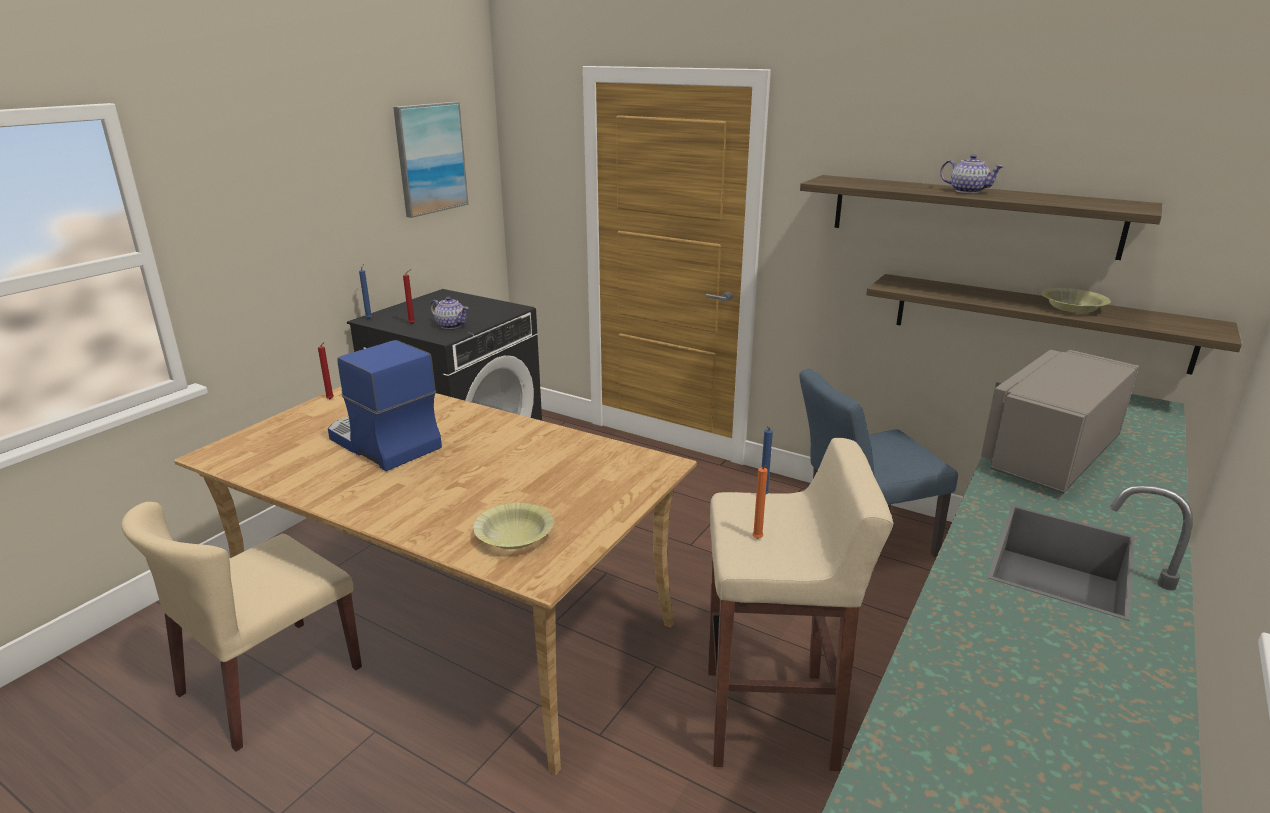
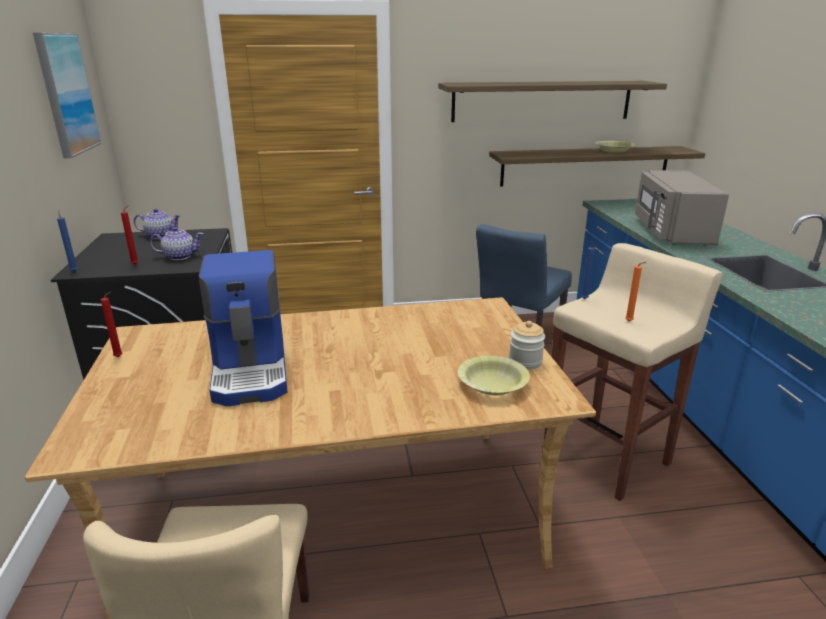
camera: 40 degrees left, 0 degrees up
(382, 443) = (252, 370): coffee machine -> coffee machine turned 105 degrees counterclockwise
(582, 531) = (525, 361): none -> jar
(967, 191) = (549, 82): teapot -> teapot (160, 235)

